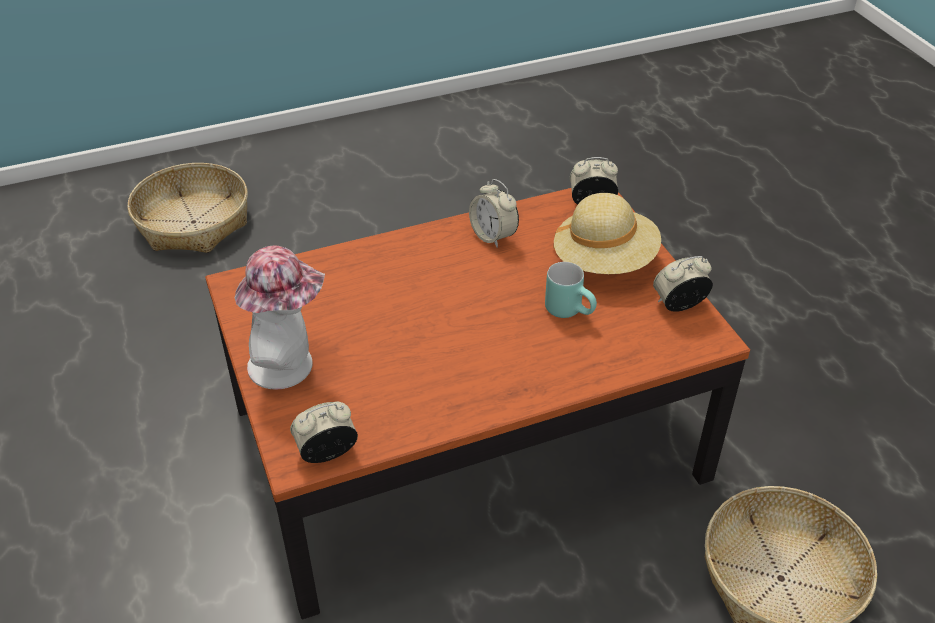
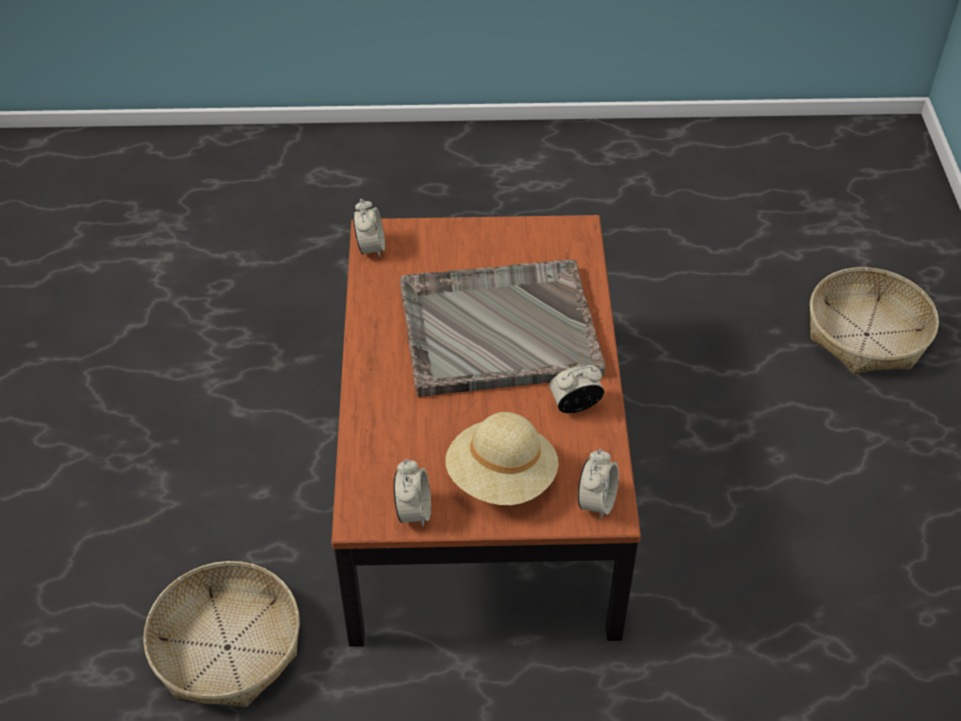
camera: 110 degrees right, 5 degrees up
(289, 365) = (468, 244): hat -> none
(420, 308) = (497, 330): none -> grey tray
(571, 310) = (445, 428): turquoise mug -> none

